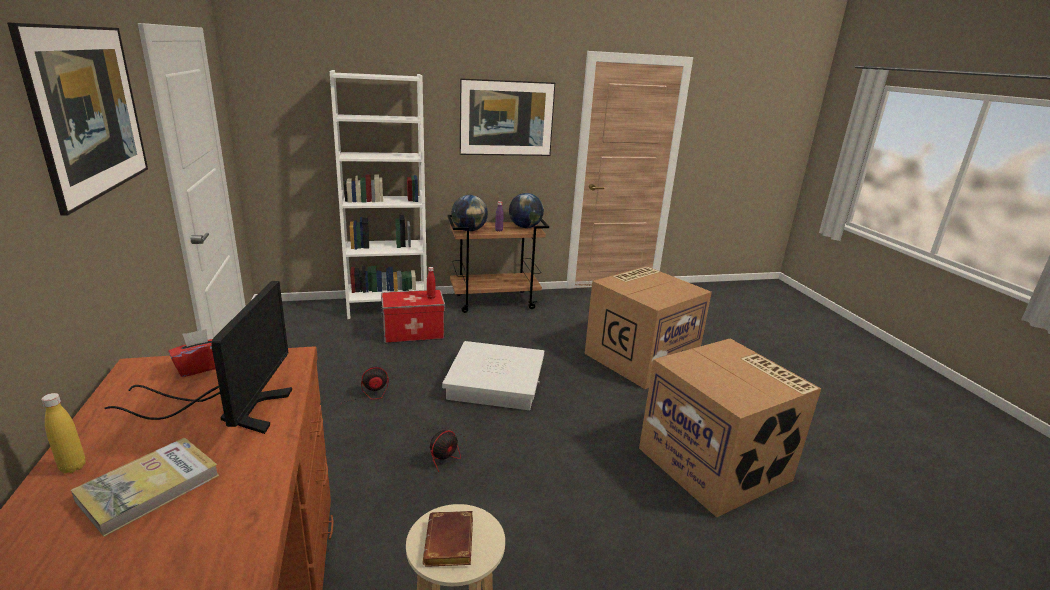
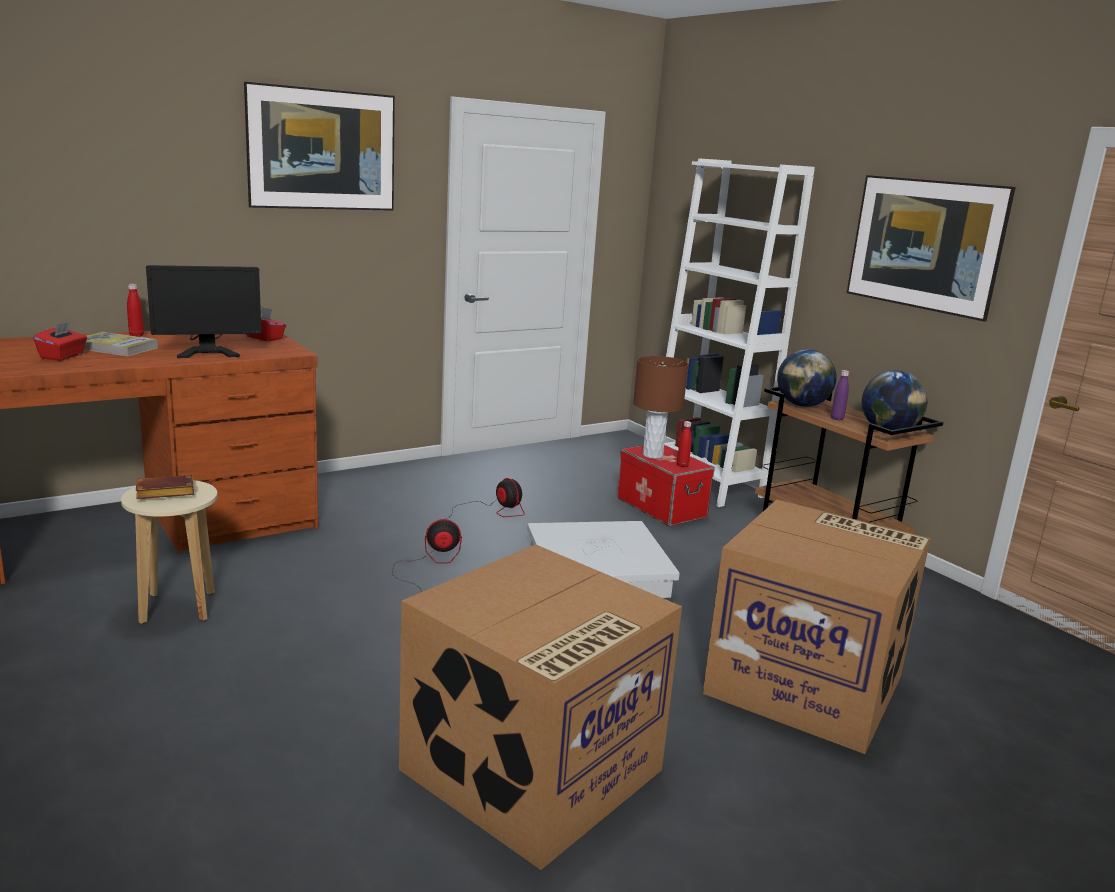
camera: 70 degrees right, 5 degrees down
(73, 467) = (136, 335): yellow bottle -> red bottle
(165, 543) = (63, 356): none -> red tissue box
(404, 301) = (652, 455): none -> brown table lamp
(444, 451) = (430, 563): fan -> fan turned 150 degrees clockwise

